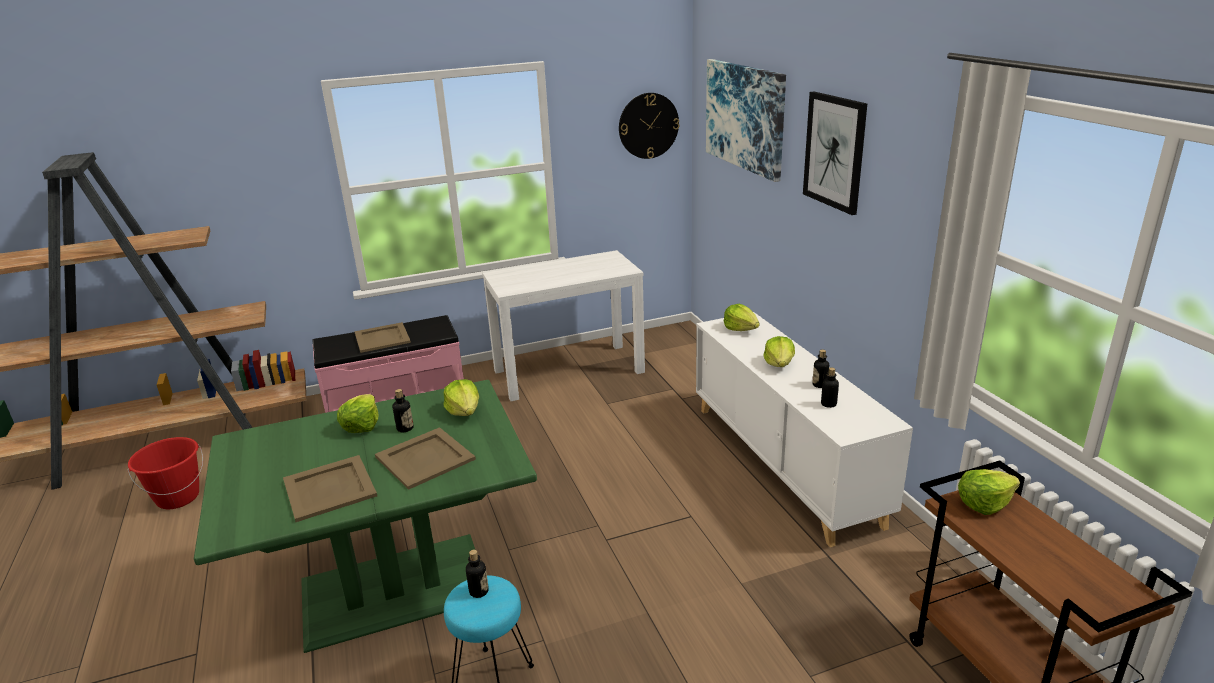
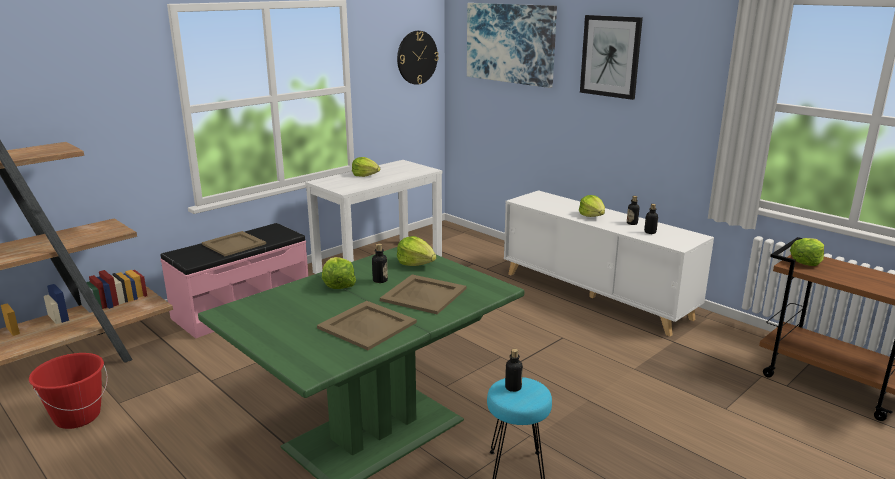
camera: 25 degrees left, 5 degrees down
(741, 328) = (541, 200): lettuce -> lettuce (365, 175)

